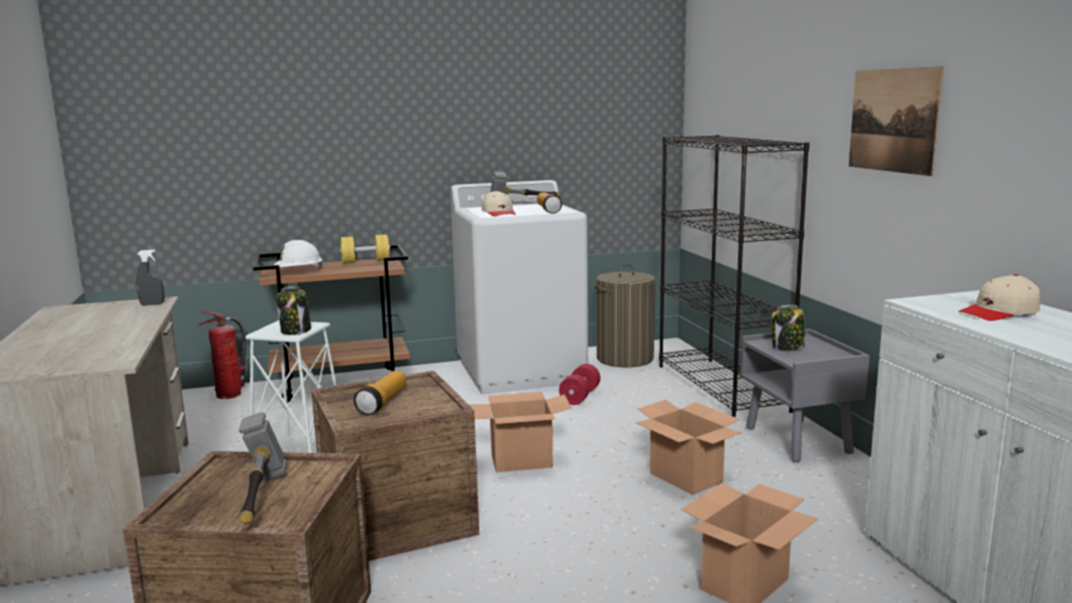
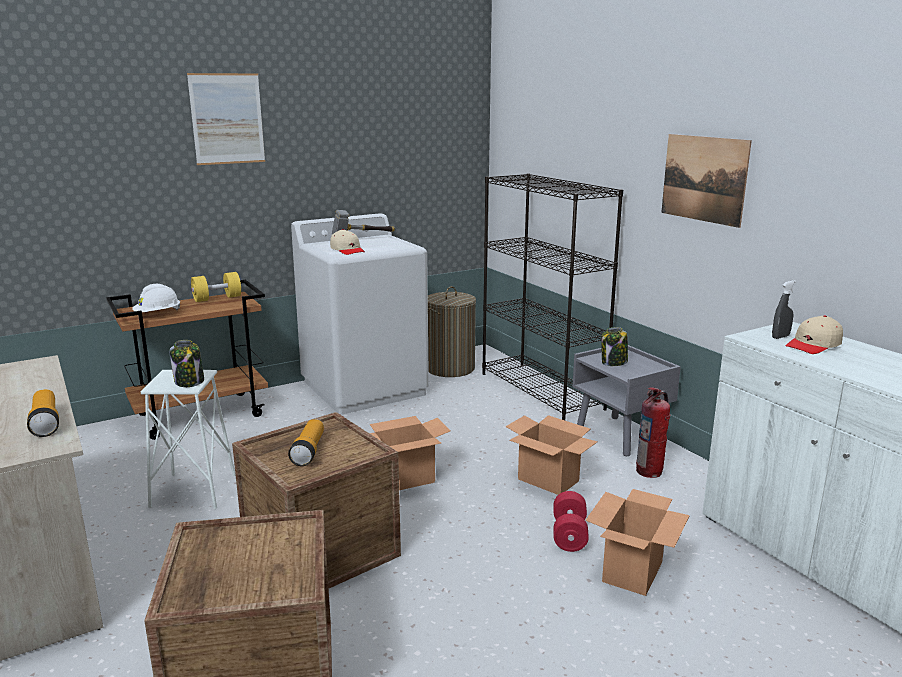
camera: 15 degrees left, 5 degrees up
(152, 304) = (38, 367): grey spray bottle -> grey spray bottle (780, 337)
(229, 395) = (90, 436): fire extinguisher -> fire extinguisher (650, 471)
(260, 500) = (258, 570): hammer -> none
(386, 75) = (227, 119): none -> picture
(548, 210) = (390, 245): flashlight -> flashlight (46, 423)
(580, 396) = (428, 409): red dumbbell -> red dumbbell (569, 534)

